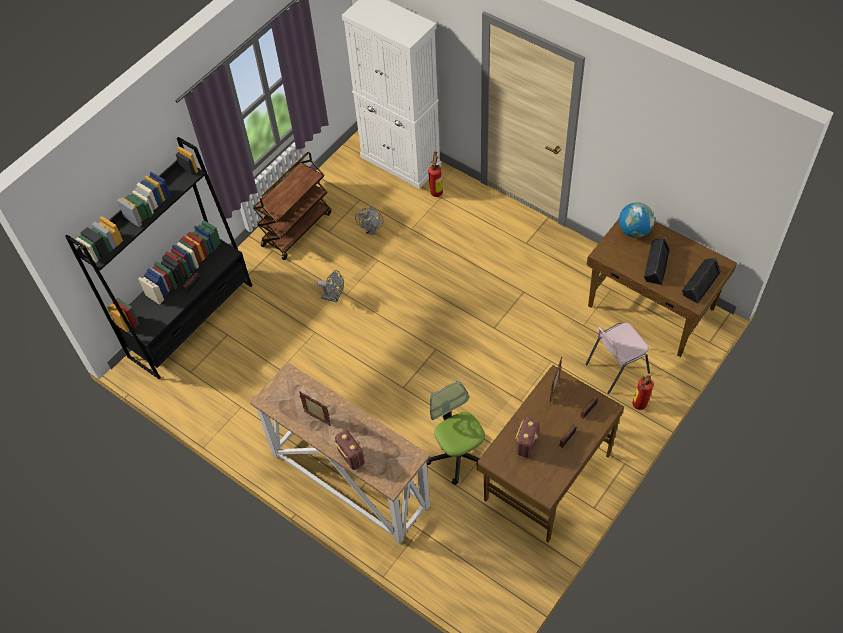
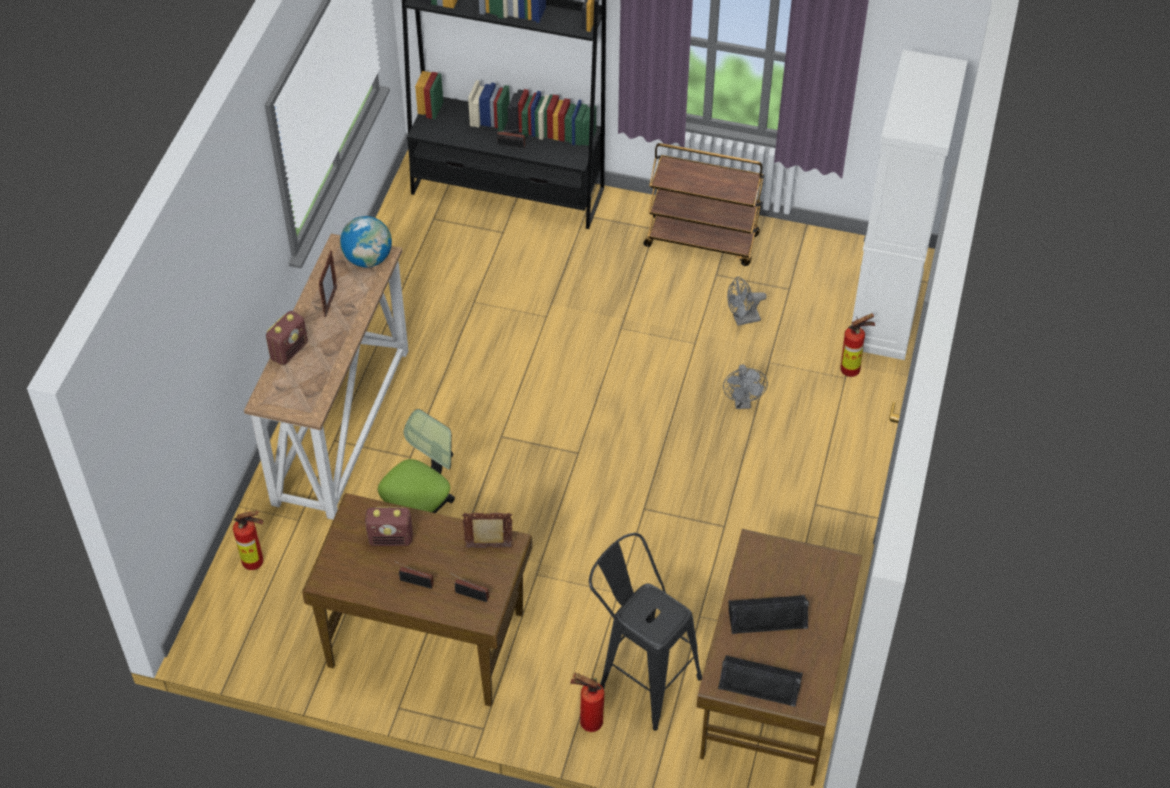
camera: 65 degrees right, 5 degrees down
(334, 297) = (610, 317): grey fan -> grey fan (742, 403)
(445, 566) = (256, 562): none -> fire extinguisher
(616, 368) = (641, 677): pink chair -> black stool
(634, 231) = (819, 574): globe -> globe (368, 259)

